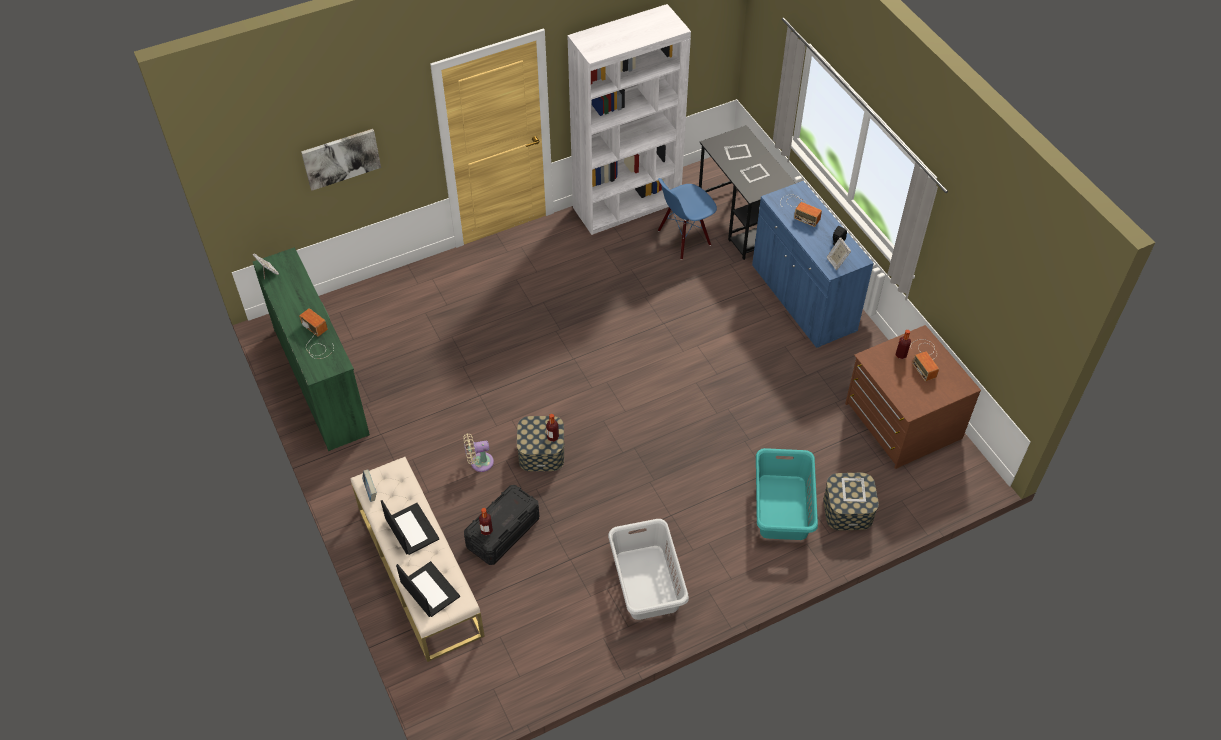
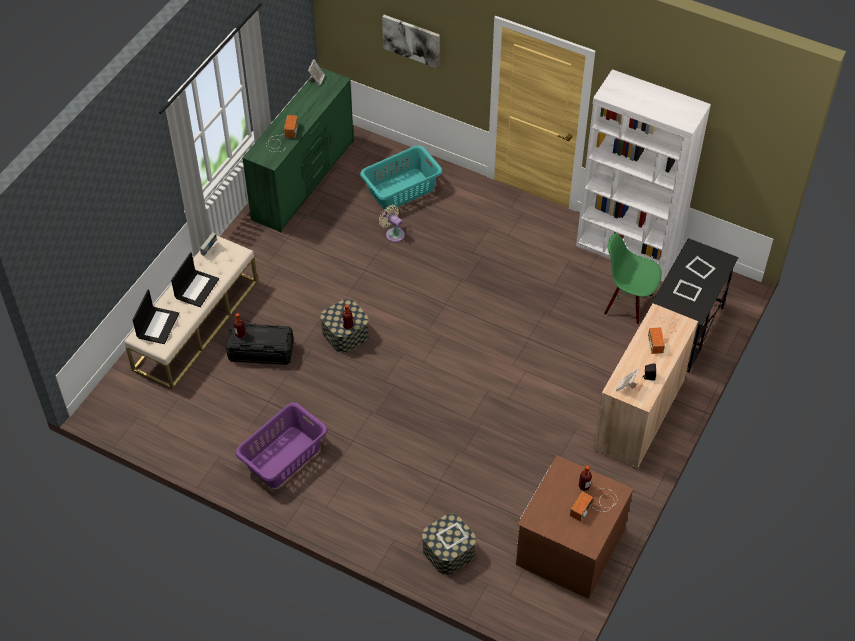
camera: 55 degrees right, 0 degrees up
(479, 462) = (307, 304): beige fan -> beige fan (393, 234)
(646, 583) = (283, 457): grey laundry basket -> purple laundry basket
(684, 239) = (628, 304): blue chair -> green chair
(782, 507) = (415, 506): turquoise laundry basket -> turquoise laundry basket (401, 189)
(803, 299) = (638, 415): blue cabinet -> beige cabinet

